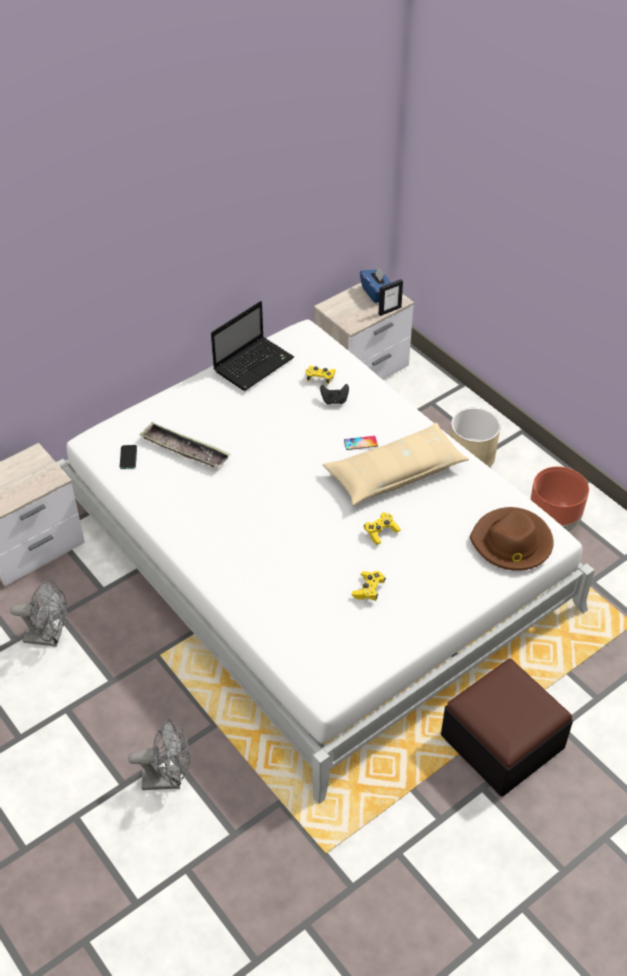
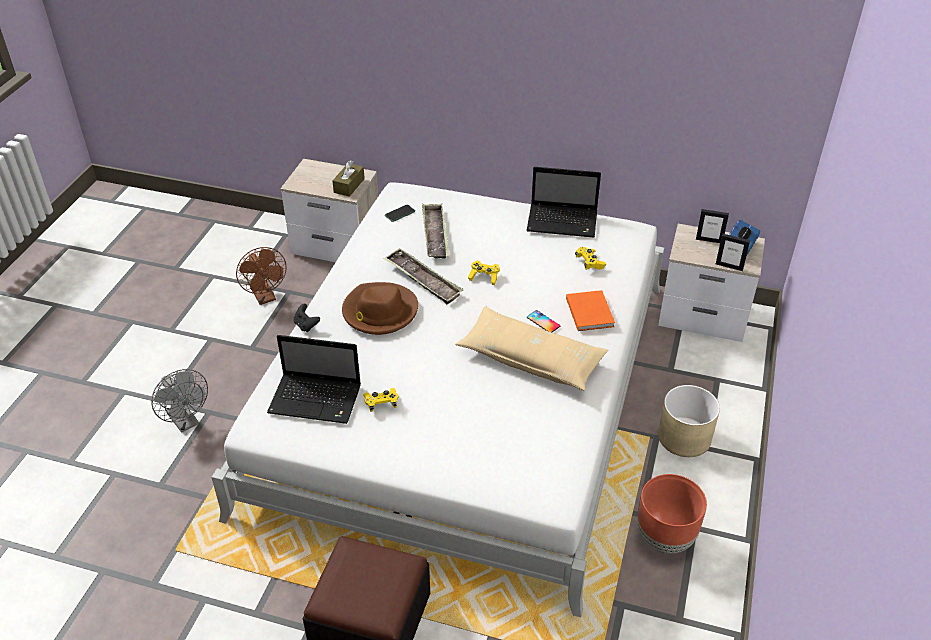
camera: 55 degrees right, 5 degrees down
(40, 472) = (349, 185): none -> brown tissue box
(49, 637) = (265, 297): grey fan -> brown fan
(240, 487) = (423, 280): none -> tray
(327, 630) = (317, 399): none -> laptop
(334, 400) = (574, 283): black game controller -> black game controller (306, 325)
(350, 302) = (709, 240): none -> picture frame
(374, 410) = (590, 311): none -> orange book
(381, 532) = (452, 381): yellow game controller -> yellow game controller (484, 277)
(512, 543) = (523, 473): brown hat -> brown hat (379, 312)

